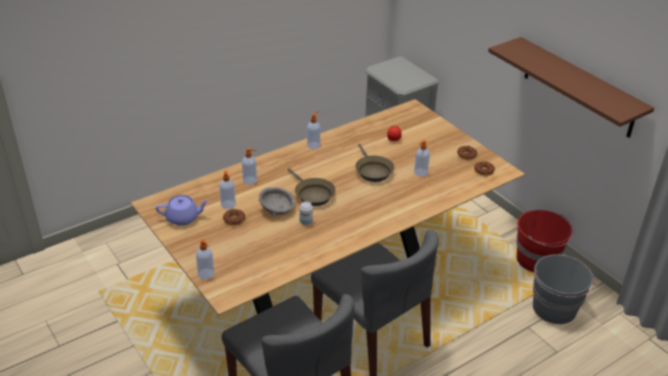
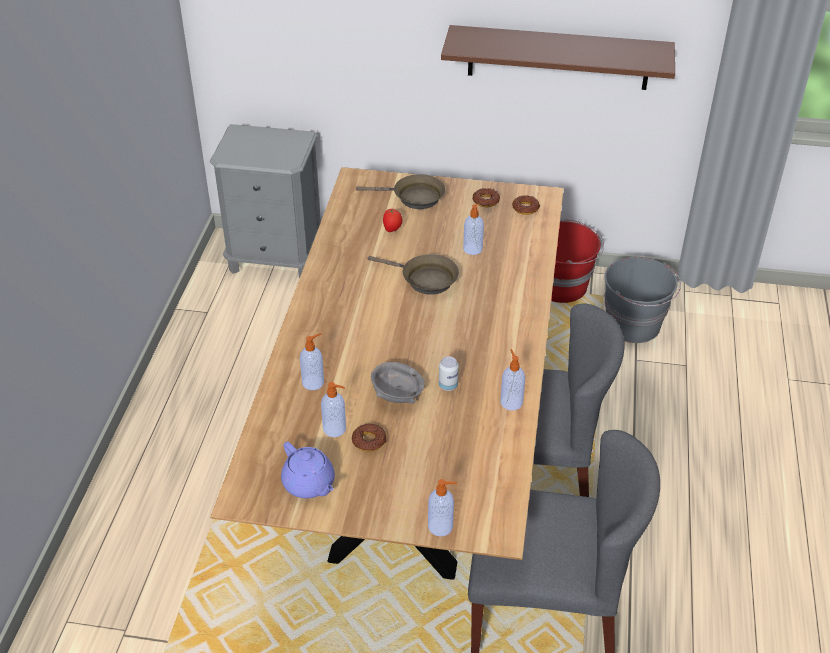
camera: 45 degrees left, 5 degrees up
(183, 218) = (309, 484): purple teapot -> purple teapot turned 105 degrees clockwise
(312, 194) = (406, 350): brown frying pan -> brown frying pan (414, 197)
(313, 145) = (317, 291): soap dispenser -> soap dispenser (511, 402)

